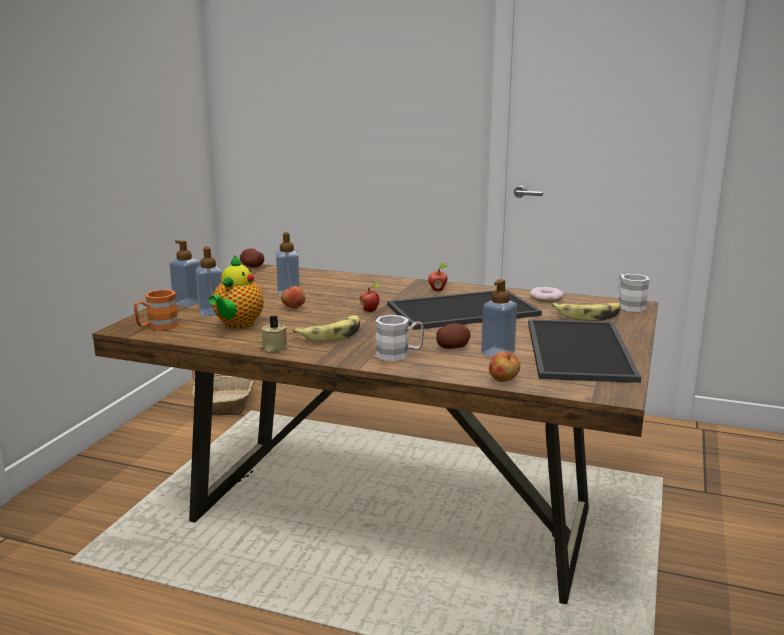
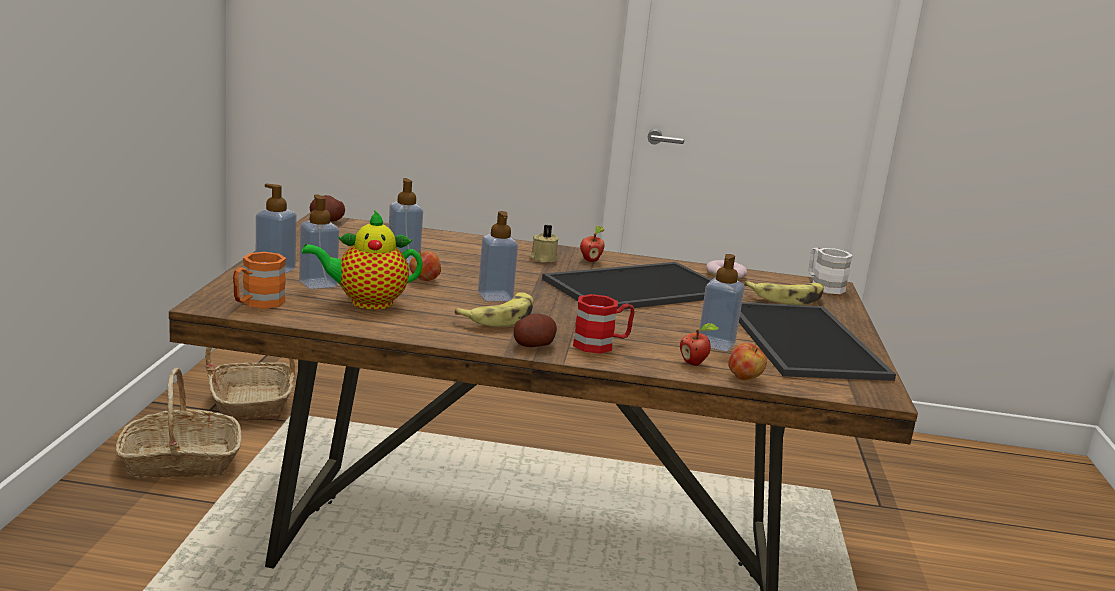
camera: 15 degrees left, 0 degrees up
(161, 444) = (180, 462): none -> basket
(237, 325) = (366, 302): teapot -> teapot turned 75 degrees clockwise
(273, 348) = (437, 335): beige candle -> beige candle (543, 259)
(340, 319) = (495, 297): none -> soap dispenser
(370, 311) = (526, 286): apple -> apple (694, 363)
(399, 355) = (601, 345): white mug -> red mug
(452, 347) = (658, 336): potato -> potato (533, 345)

